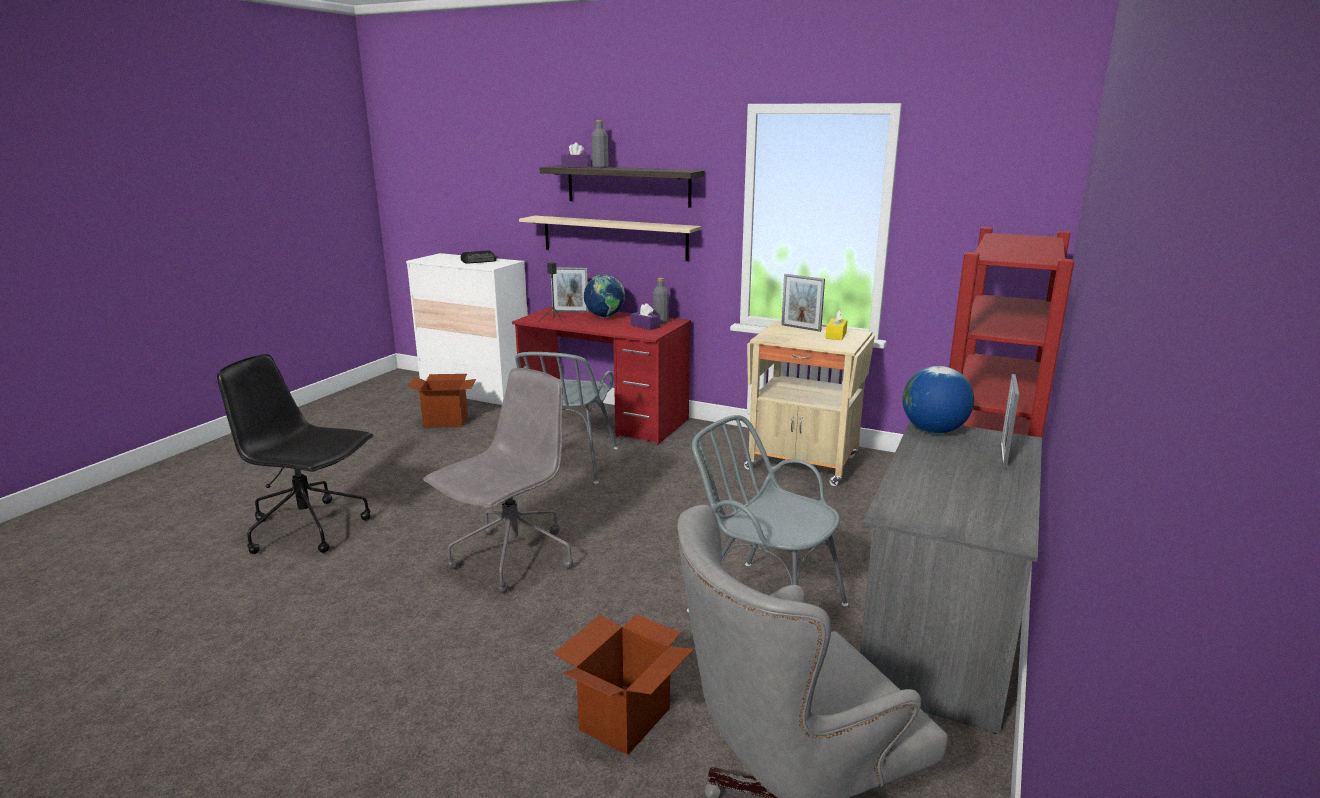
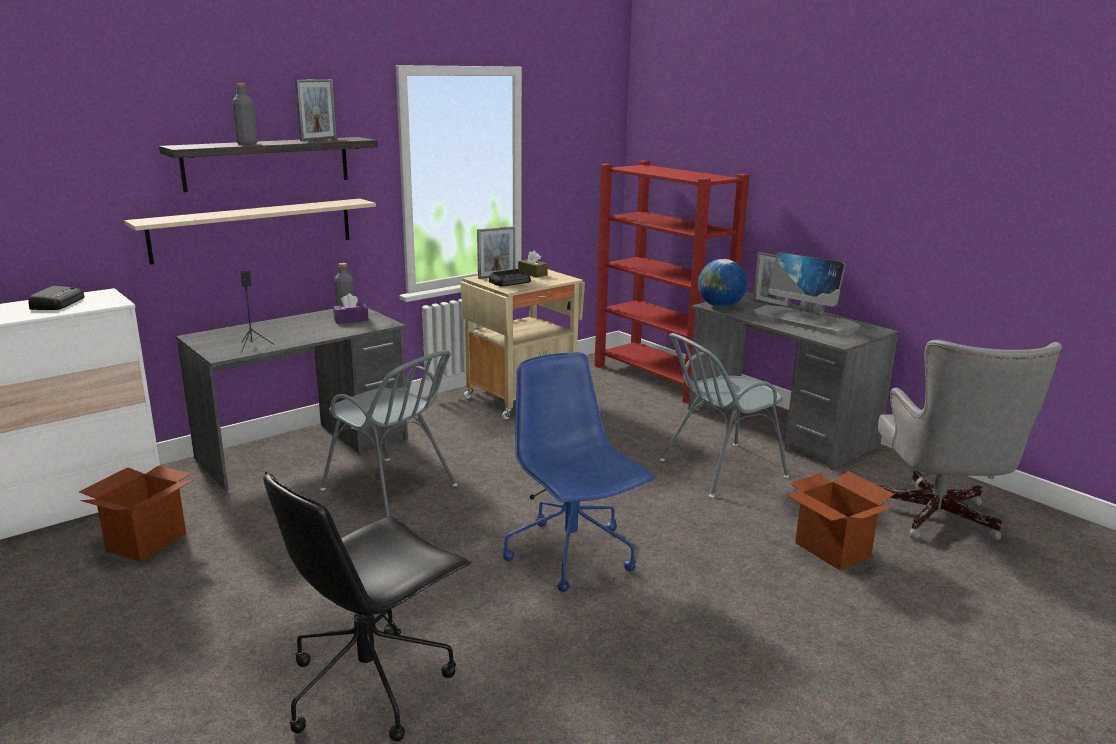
camera: 65 degrees left, 0 degrees up
(509, 561) = (574, 557): grey office chair -> blue office chair
(570, 311) = (227, 335): picture frame -> picture frame (318, 139)
(576, 166) = (211, 145): purple tissue box -> none
(605, 317) = (284, 327): globe -> none
(605, 419) = (304, 449): red desk -> grey desk
(790, 334) = (510, 282): none -> radio
(836, 335) = (532, 274): yellow tissue box -> brown tissue box
(954, 484) = (805, 322): none -> monitor

